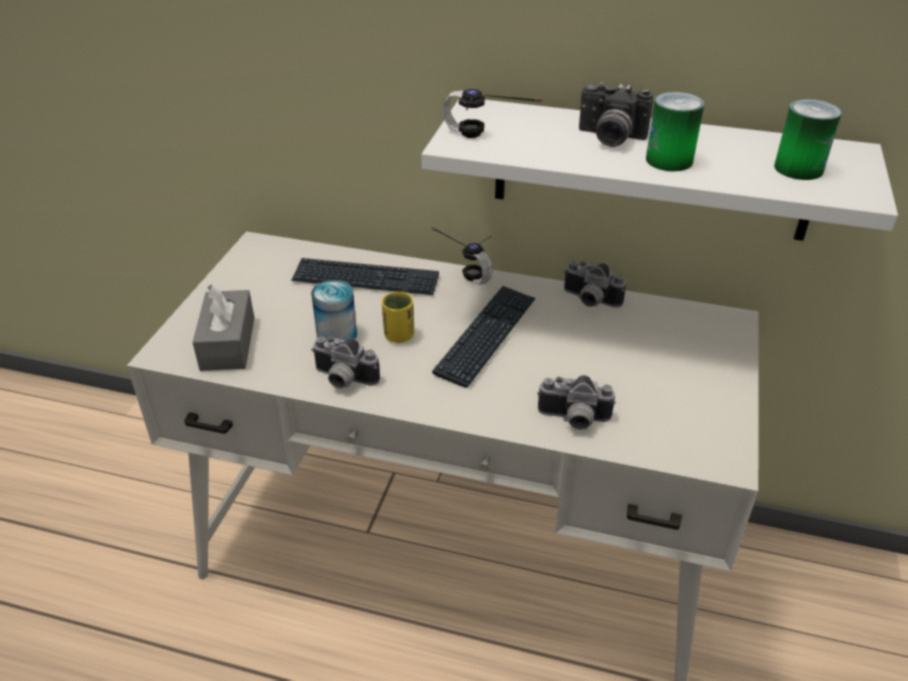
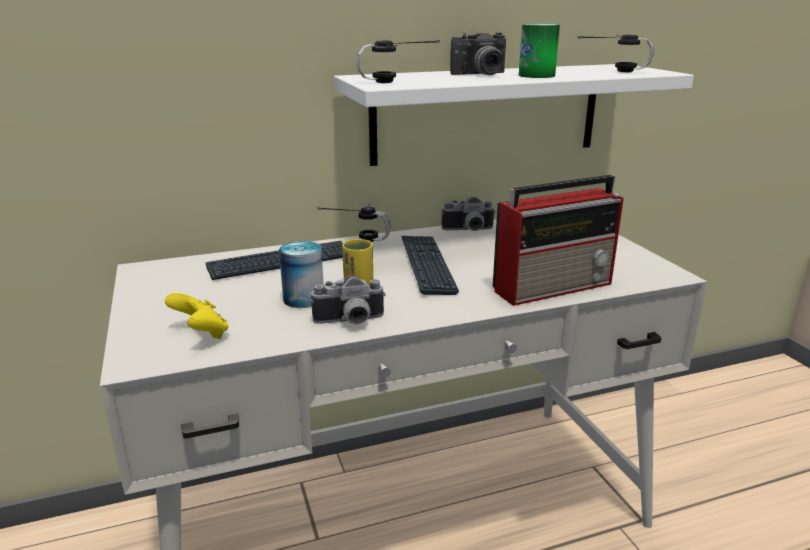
camera: 35 degrees left, 15 degrees down
(228, 343) = (202, 334): grey tissue box -> yellow game controller
(573, 420) = (554, 286): camera -> radio
(798, 168) = (610, 70): can -> headphones

